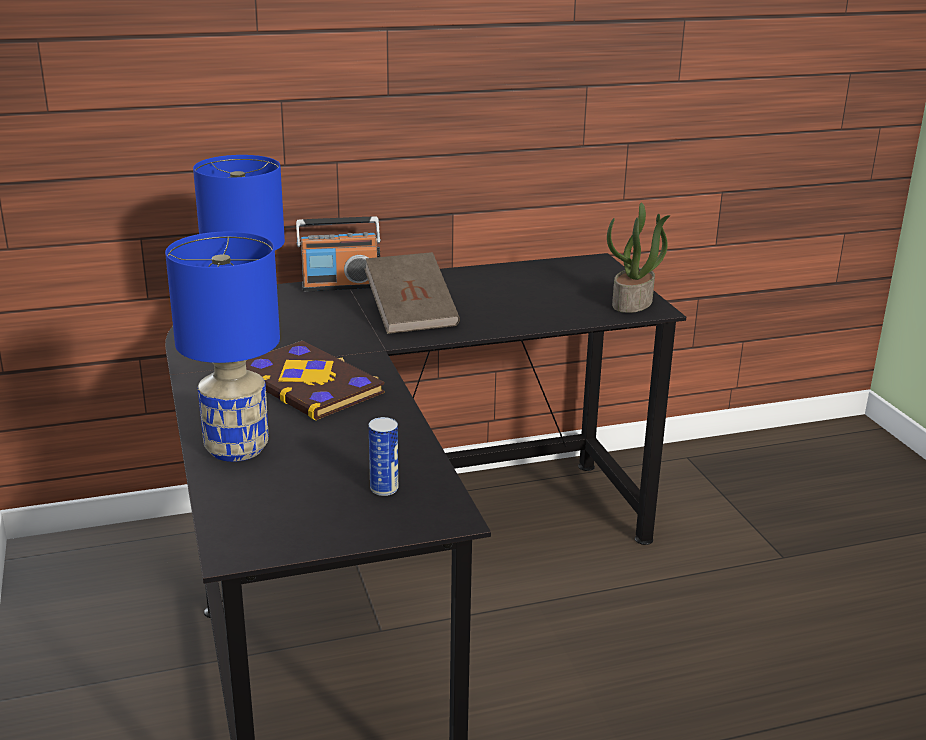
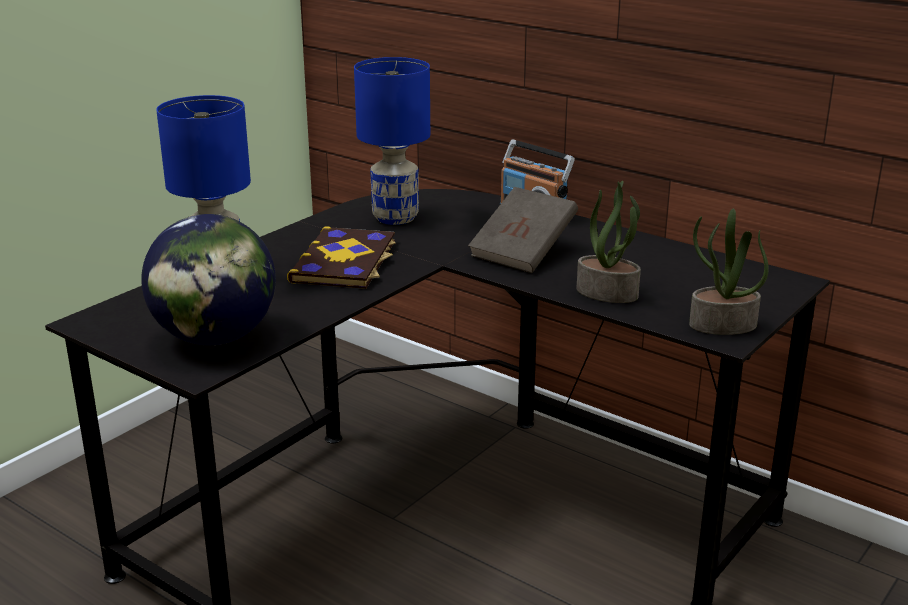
camera: 55 degrees right, 0 degrees up
(384, 489) = (215, 338): can -> globe
(531, 315) = (608, 293): none -> potted plant

